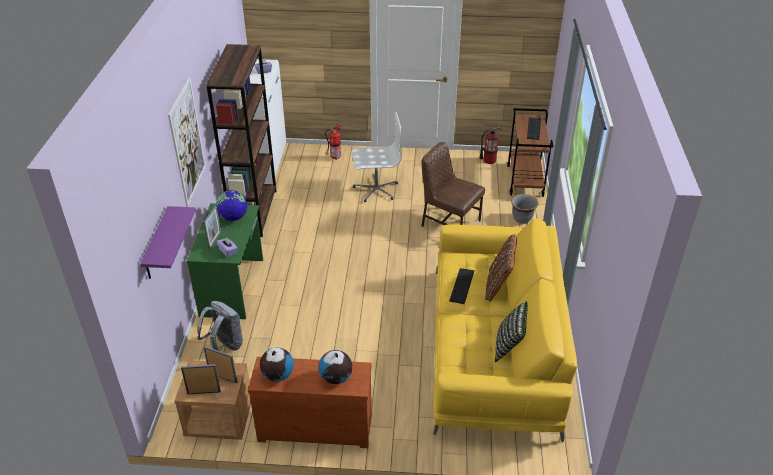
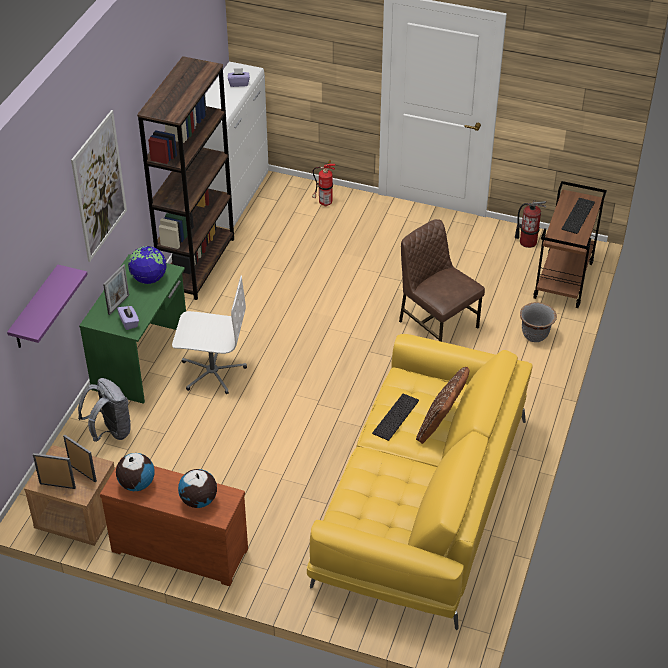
camera: 15 degrees right, 5 degrees up
(376, 189) = (360, 259): white office chair -> white office chair (212, 372)
(509, 346) = (420, 503): pillow -> none

